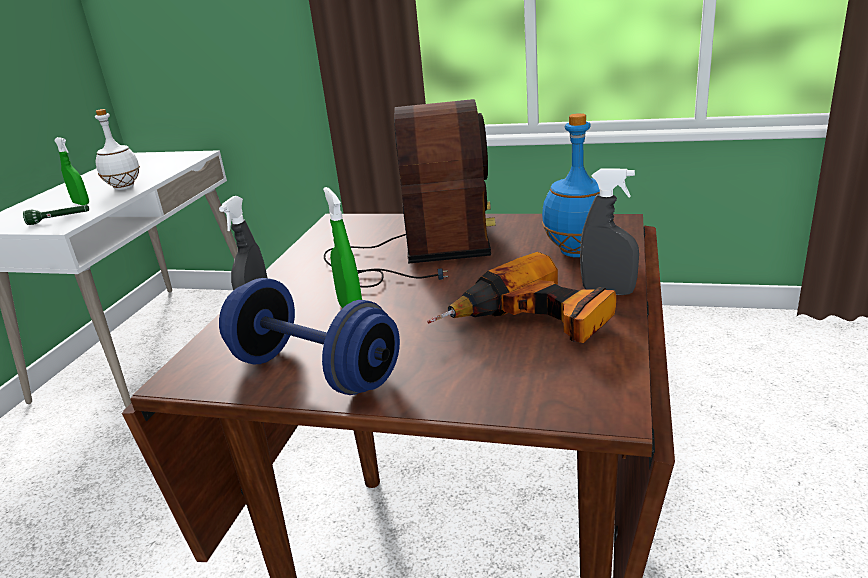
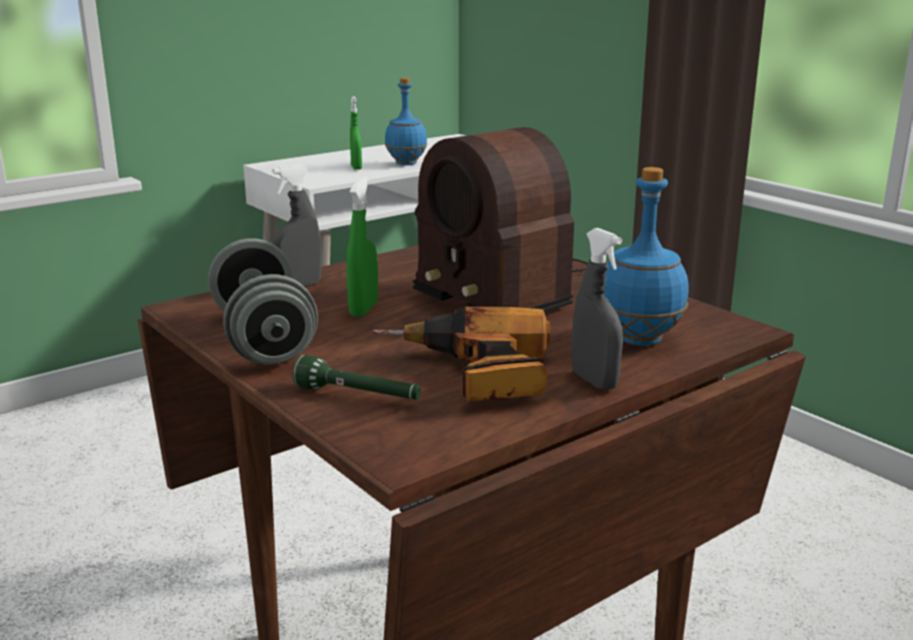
camera: 35 degrees right, 5 degrees down
(60, 219) = (323, 176): green flashlight -> green flashlight (359, 396)
(125, 188) = (406, 164): white bottle -> blue bottle
(314, 371) = (263, 339): blue dumbbell -> grey dumbbell
(419, 252) = (501, 287): radio -> radio turned 105 degrees clockwise

